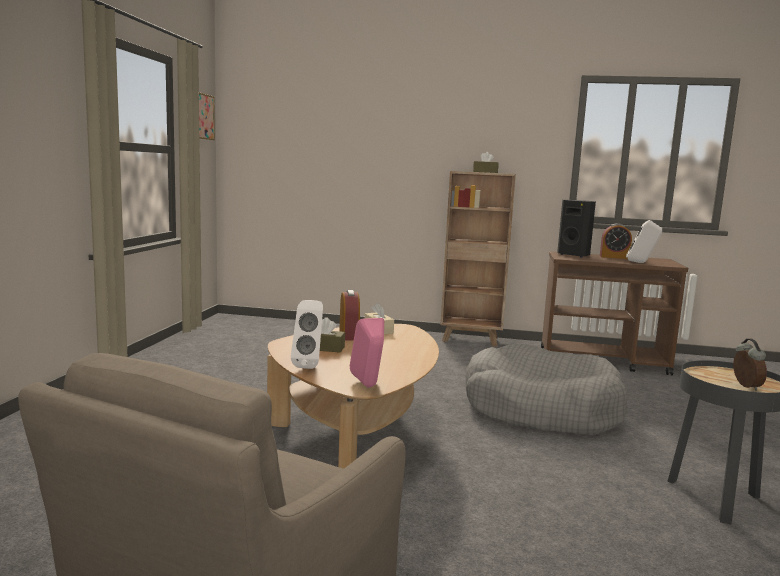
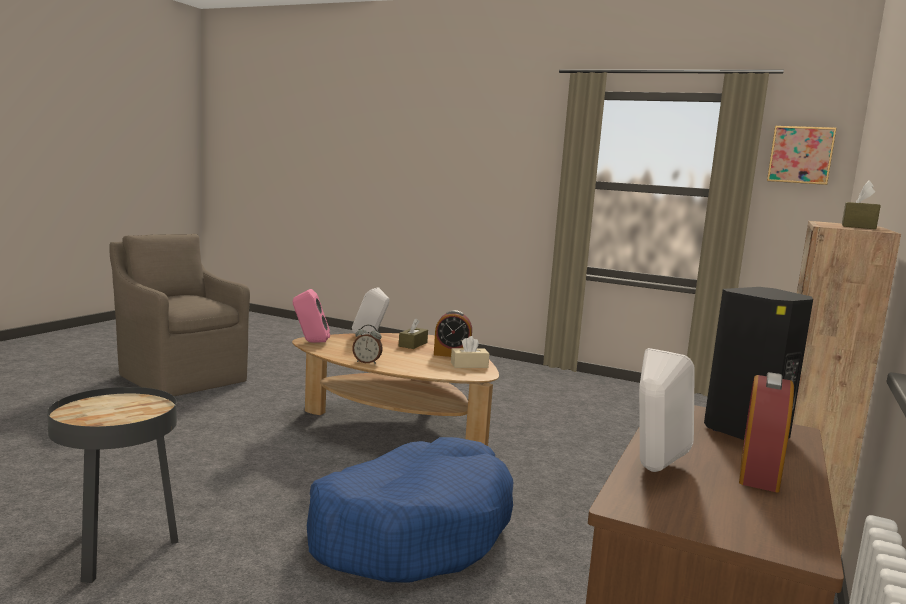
camera: 105 degrees right, 0 degrees up
(540, 409) = (411, 531): grey dog bed -> blue dog bed
(745, 386) = (96, 408): alarm clock -> alarm clock (367, 362)

